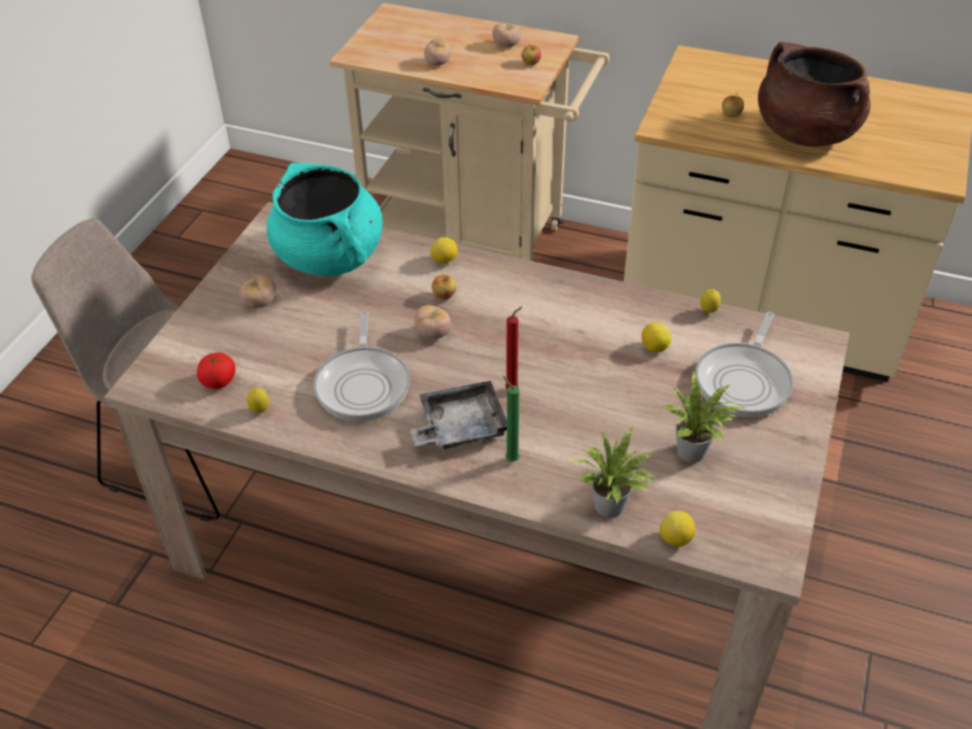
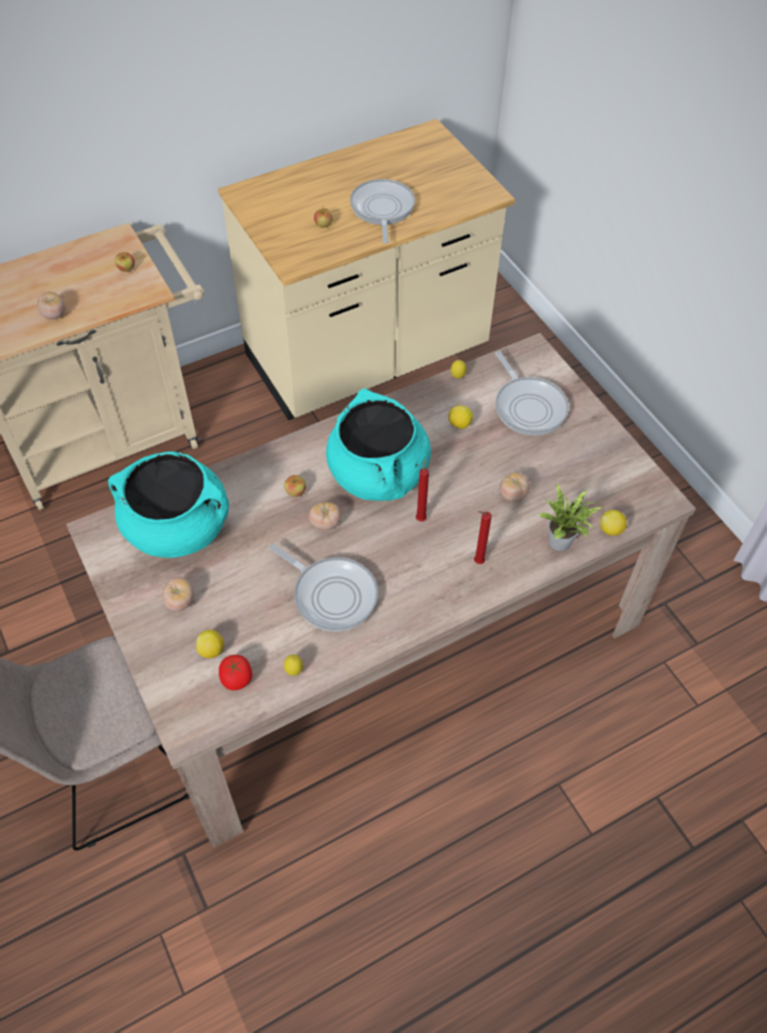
camera: 50 degrees left, 10 degrees up
(444, 261) = (261, 468): lemon -> lemon (212, 650)
(460, 426) = (424, 568): grey tray -> none
(506, 45) = (86, 264): tomato -> tomato (512, 495)
(510, 458) = (477, 562): green candle -> red candle
(527, 332) = (378, 474): none -> turquoise cooking pot
(695, 453) = (559, 472): potted plant -> none
(804, 133) = (382, 210): brown cooking pot -> frying pan

